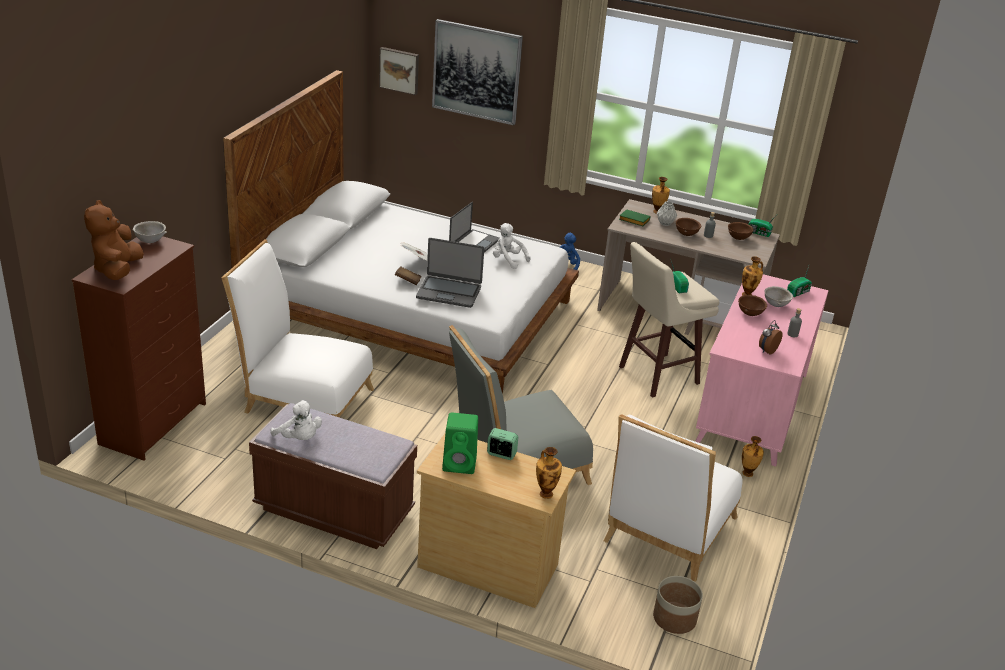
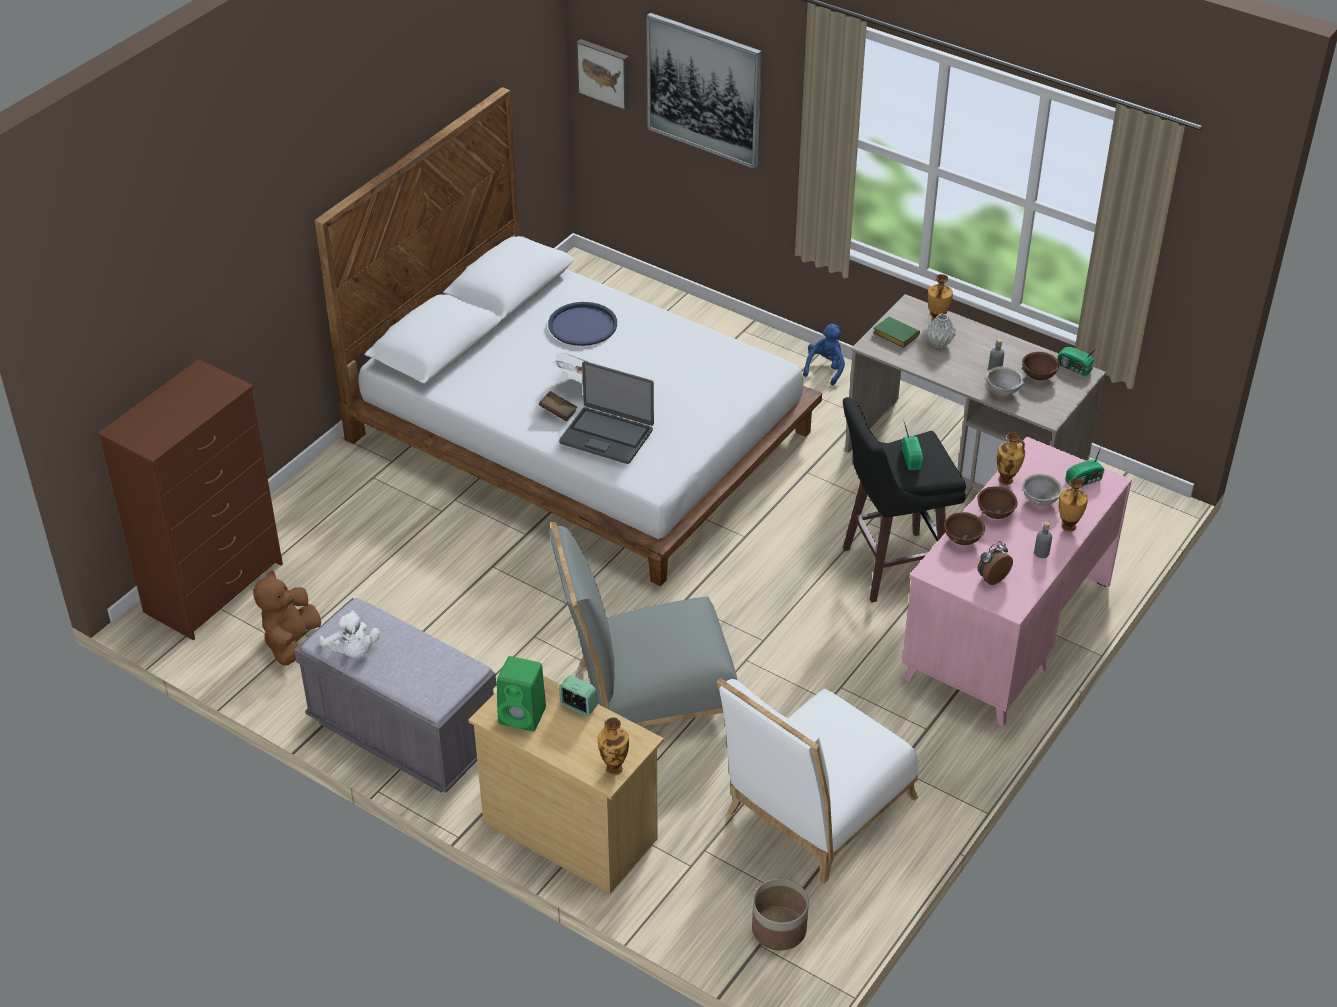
camera: 15 degrees right, 10 degrees up
(117, 270) = (153, 422): brown plush toy -> brown plush toy (291, 642)
(150, 241) = (201, 376): grey bowl -> grey bowl (1002, 391)
(302, 398) = (404, 564): white chair -> none
(334, 510) = (403, 734): brown bench -> grey bench
(407, 231) = (582, 325): none -> blue tray
(474, 243) = (670, 350): laptop -> none
(508, 260) = (707, 383): white plush toy -> none
(656, 375) = (890, 567): beige stool -> black stool
(686, 234) = (963, 365): brown bowl -> brown bowl (963, 540)
(747, 474) = (958, 734): vase -> vase (1068, 527)

